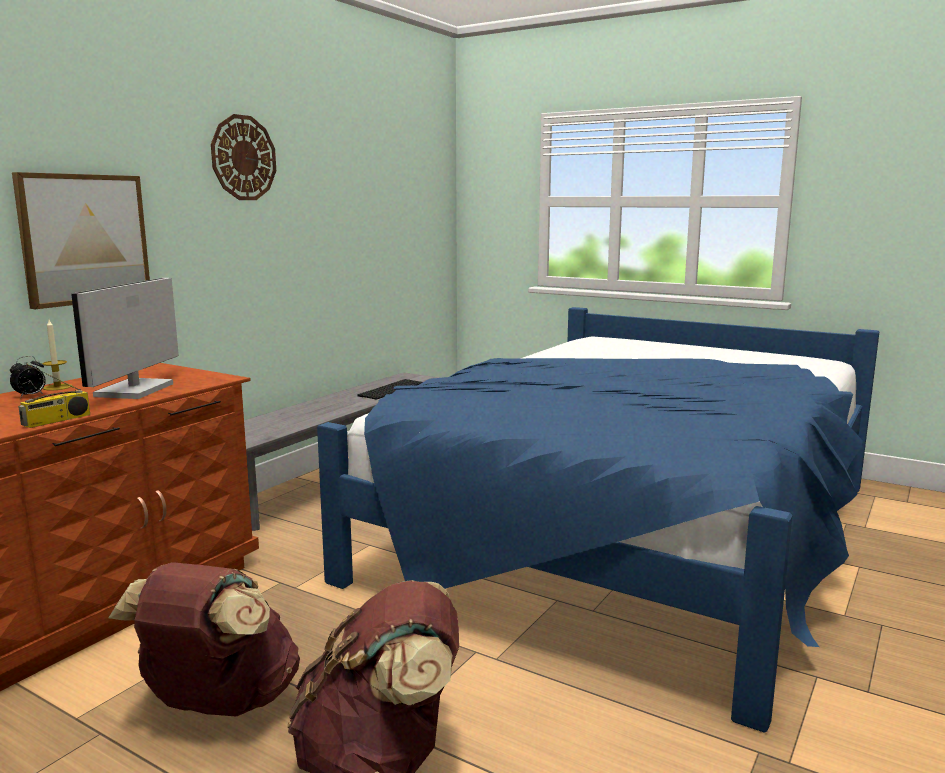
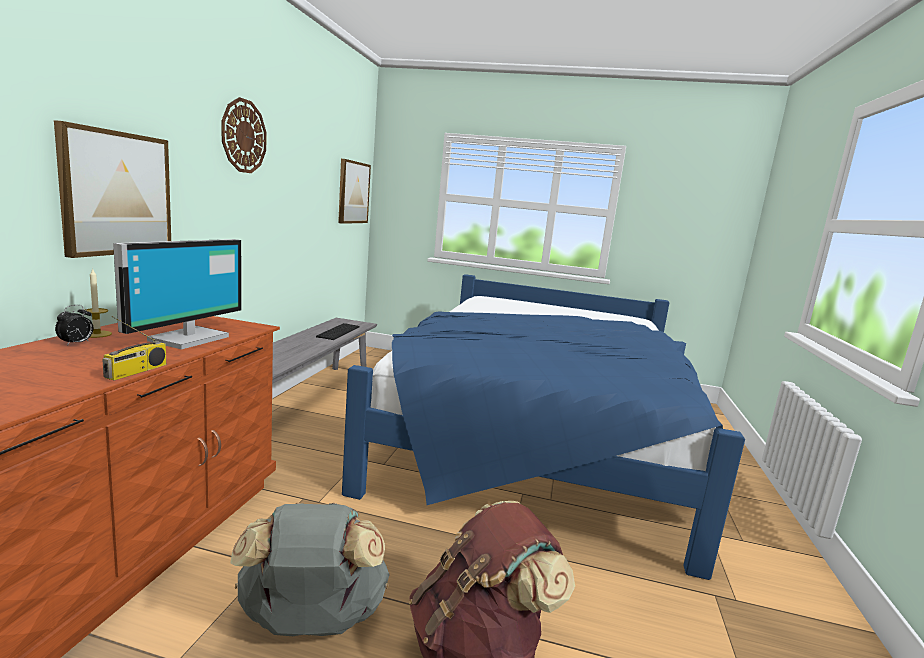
camera: 20 degrees left, 0 degrees up
(137, 390) = (187, 338): monitor -> monitor turned 150 degrees counterclockwise
(218, 704) = (311, 623): brown backpack -> grey backpack
(422, 208) = (353, 192): none -> picture

